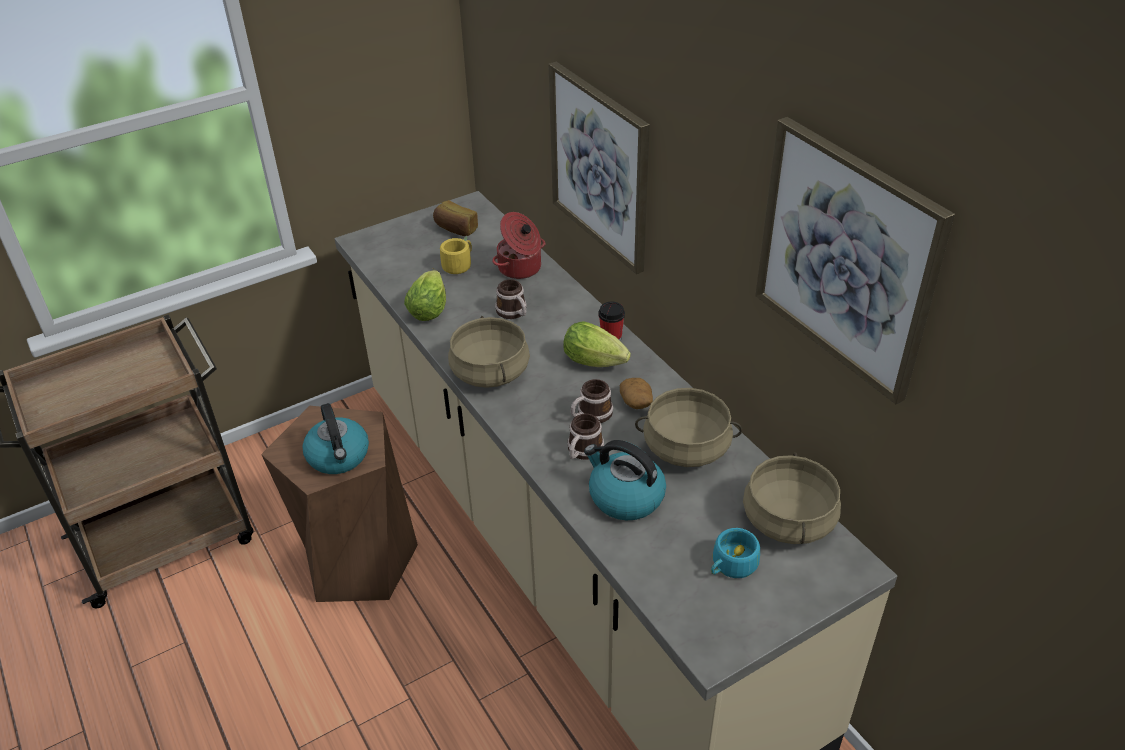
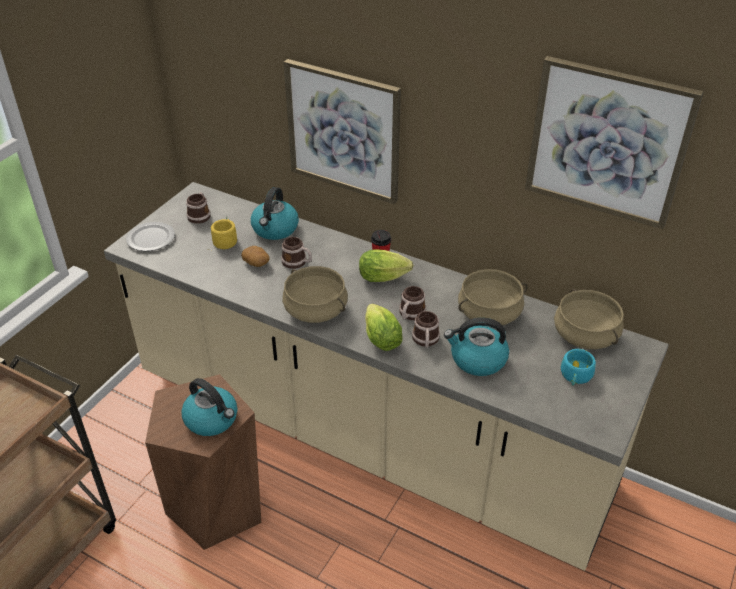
camera: 30 degrees left, 0 degrees up
(386, 239) = (150, 238): none -> plate
(430, 308) = (230, 279): lettuce -> lettuce (380, 337)
(455, 229) = (200, 215): bread -> mug
(520, 268) = (275, 229): cooking pot -> kettle
(636, 402) = (433, 295): potato -> potato (256, 263)

